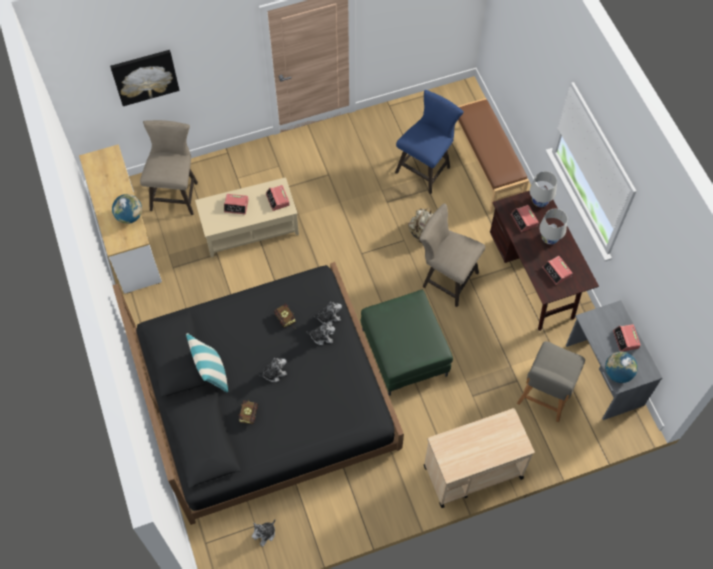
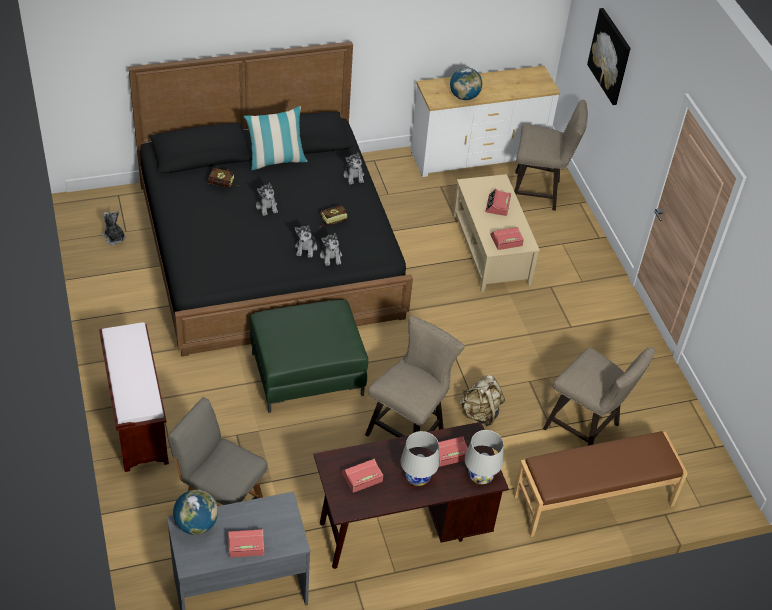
camera: 90 degrees right, 15 degrees down
(225, 308) = (354, 176): none -> plush toy
(425, 168) = (586, 429): blue stool -> beige stool
(472, 472) = (137, 420): beige cart -> brown bench

